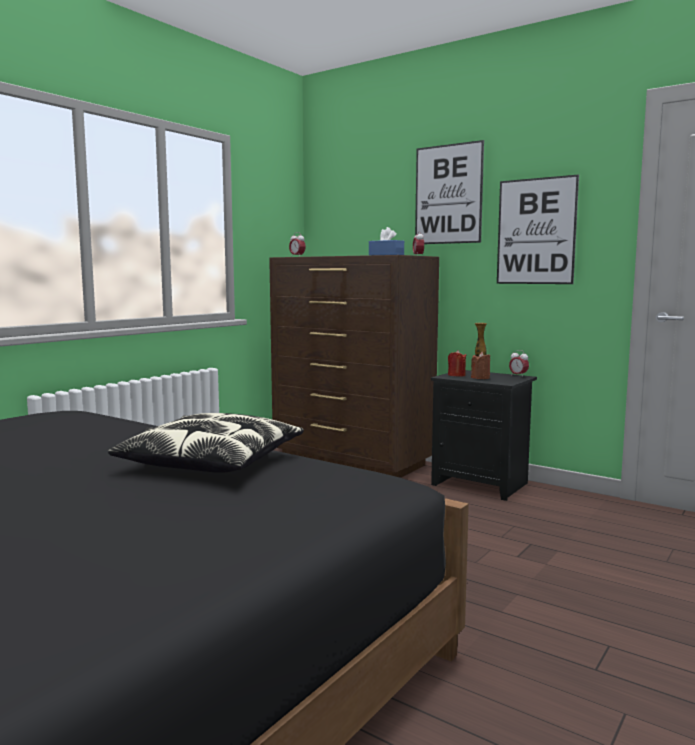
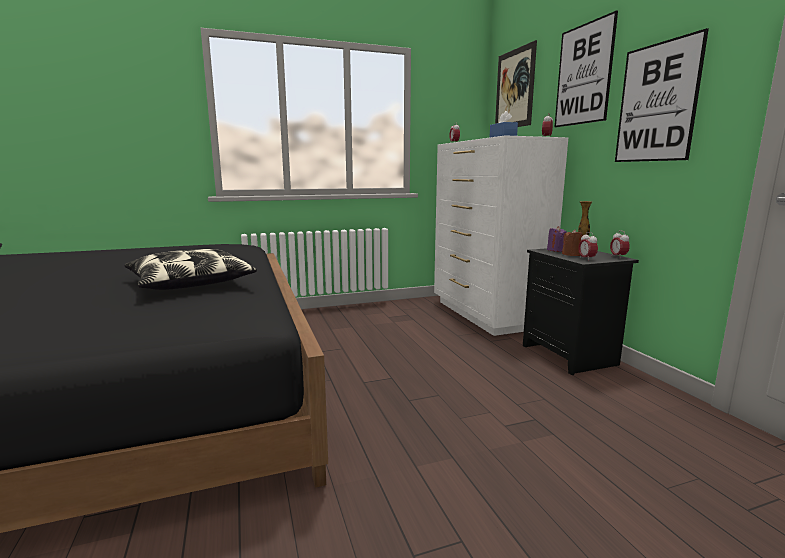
camera: 35 degrees right, 5 degrees up
(349, 196) = (514, 89): none -> picture
(352, 462) = (485, 314): brown dresser -> white dresser
(456, 375) = (555, 250): red candle -> purple candle
(502, 381) = (586, 259): none -> alarm clock

